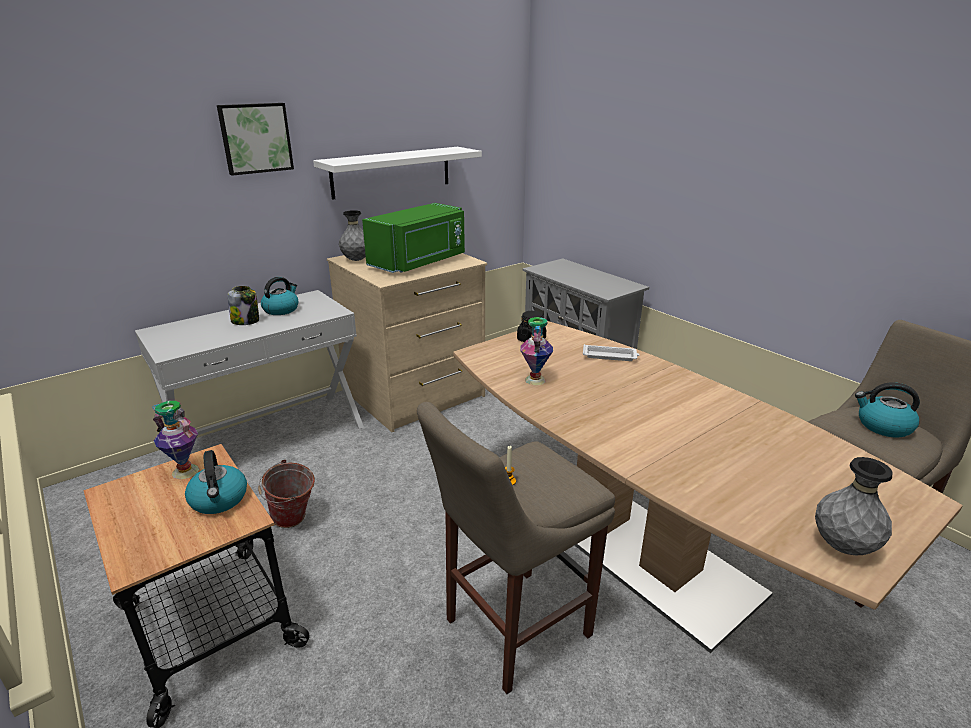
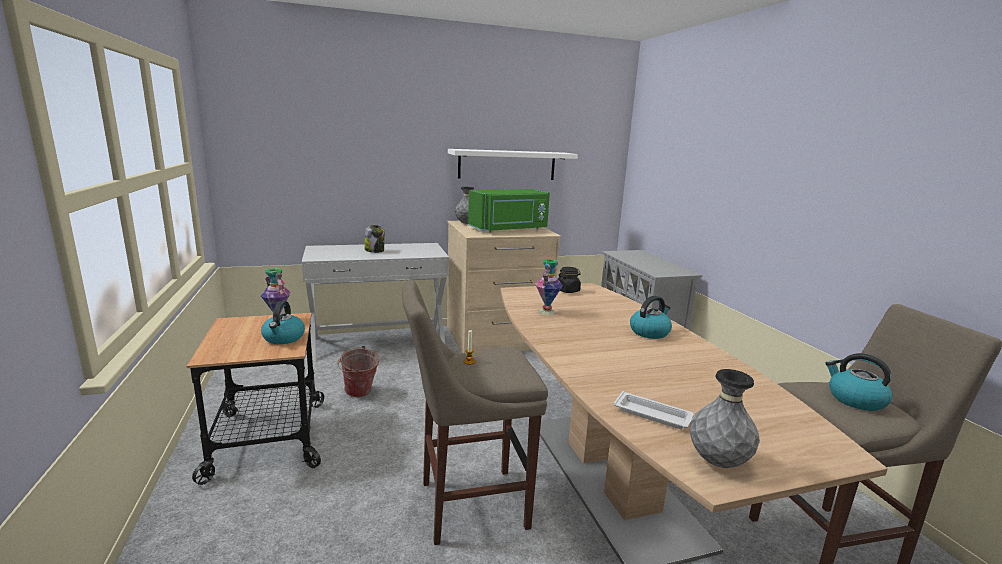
camera: 20 degrees right, 10 degrees down
(255, 138) = (408, 129): picture -> none
(281, 309) = (403, 248): kettle -> kettle (649, 332)
(610, 356) = (624, 309): white tray -> white tray (653, 415)

